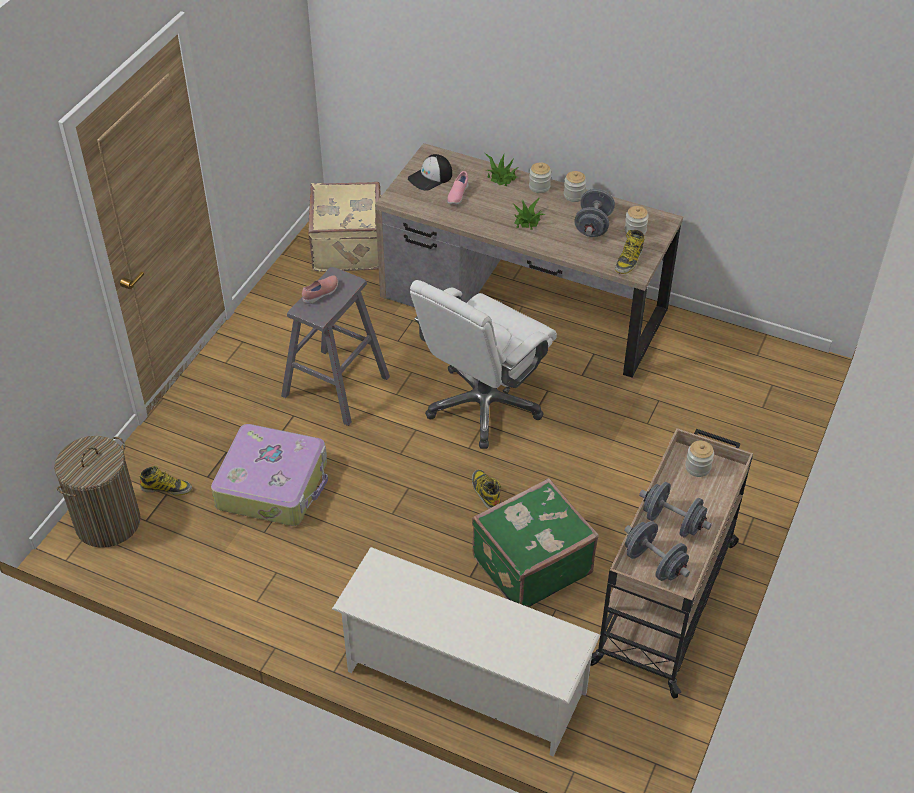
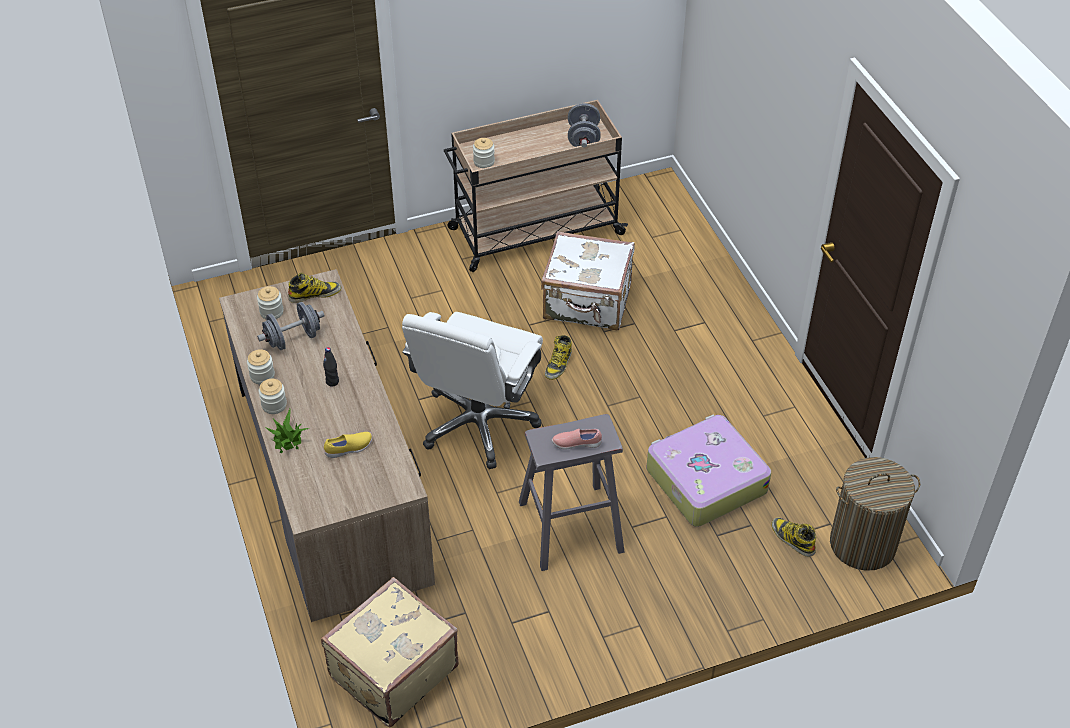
camera: 135 degrees left, 0 degrees up
(430, 177) = (343, 487): cap -> none
(457, 195) = (349, 449): pink shoe -> yellow shoe
(464, 681) = (706, 275): white shoe rack -> none
(483, 405) = (478, 424): white office chair -> white office chair turned 120 degrees clockwise
(527, 220) = (332, 382): potted plant -> black bottle
(530, 564) = (587, 303): green suitcase -> white suitcase
(672, 522) = (543, 148): grey dumbbell -> none

